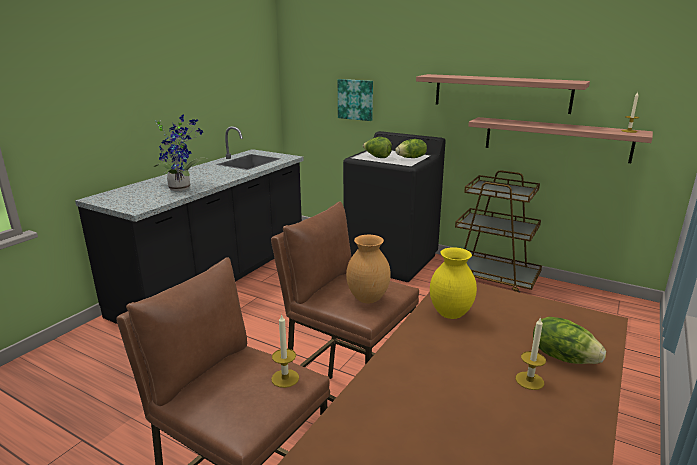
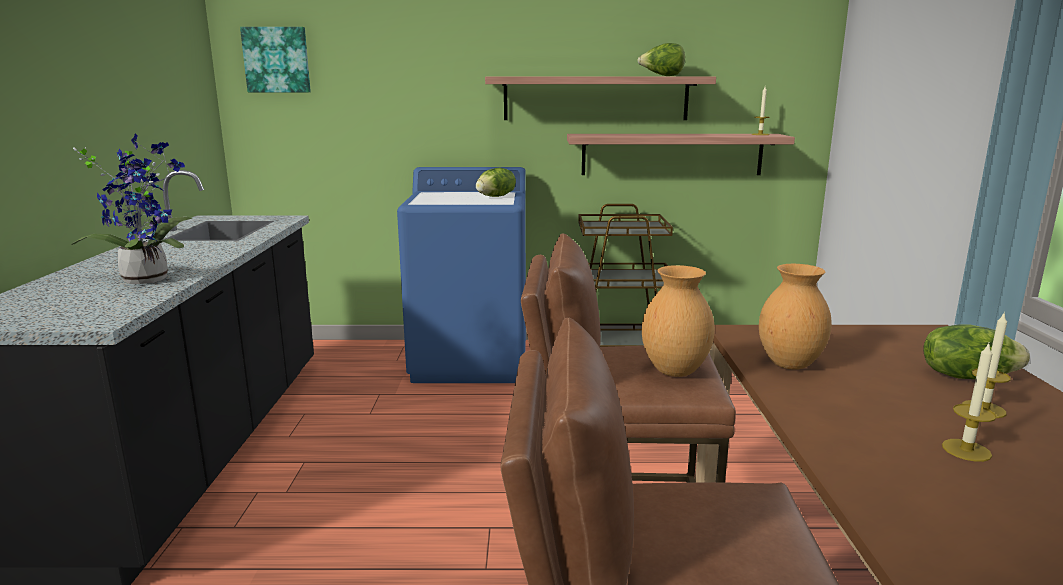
camera: 30 degrees left, 5 degrees down
(285, 378) = (744, 504): candle -> candle (966, 450)
(356, 99) = (371, 121): picture -> picture (277, 60)
(377, 157) = (447, 200): lettuce -> lettuce (662, 76)
(391, 261) = (471, 361): black washing machine -> blue washing machine
(450, 314) = (788, 364): yellow vase -> brown vase

